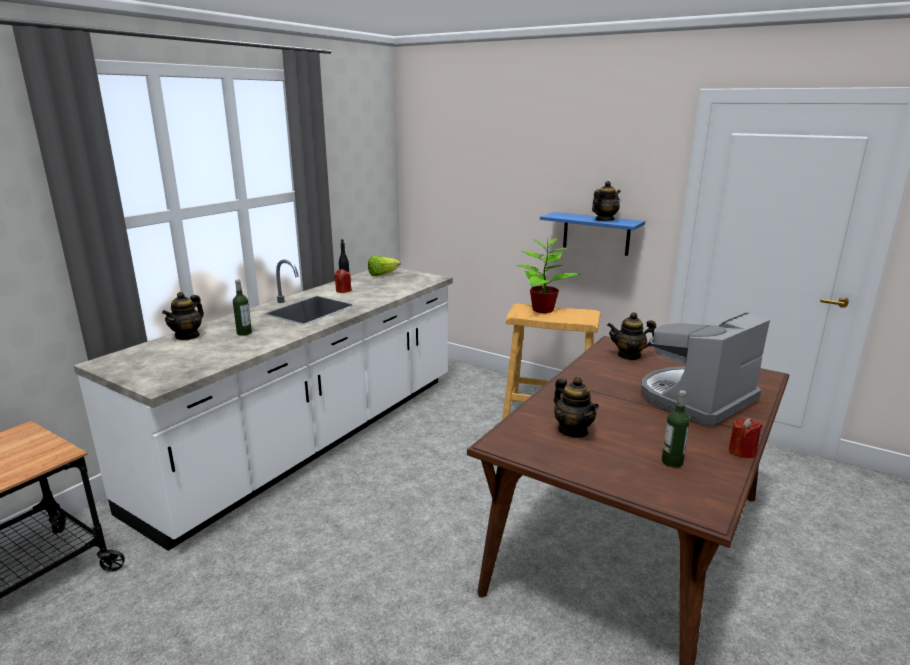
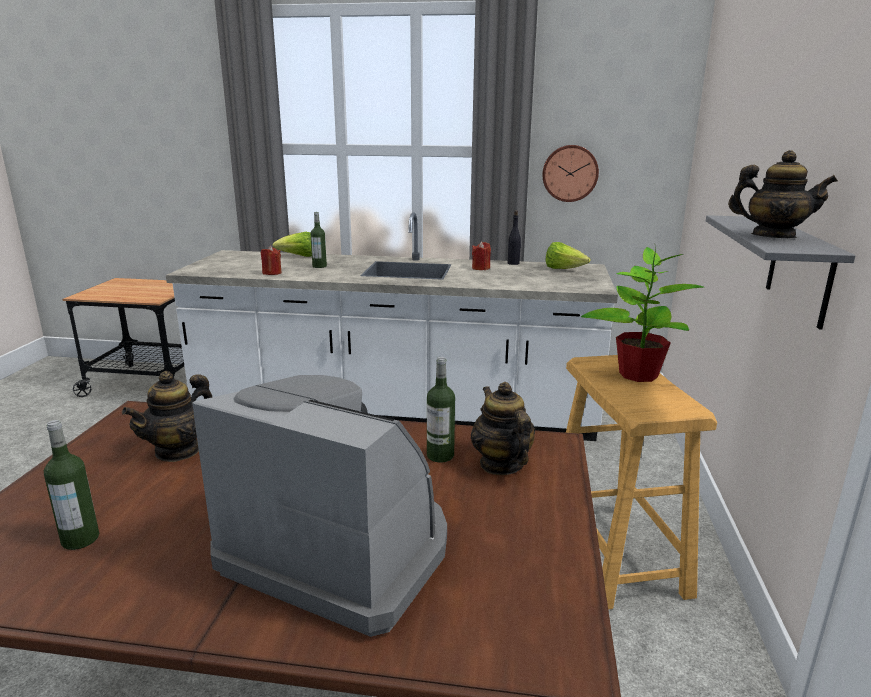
camera: 65 degrees right, 0 degrees up
(187, 336) = (298, 256): teapot -> lettuce
(344, 203) = (570, 173): none -> wall clock
(596, 233) = (799, 270): blue shelf -> grey shelf
(614, 365) = (440, 455): none -> bottle
(742, 452) = (115, 618): red candle -> red candle (272, 273)

